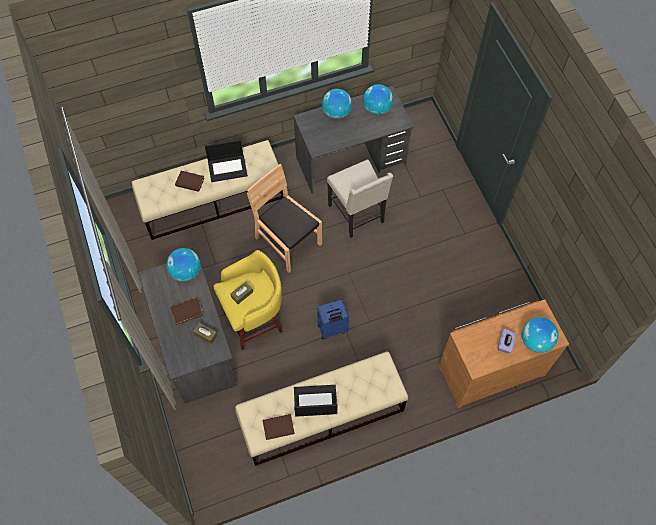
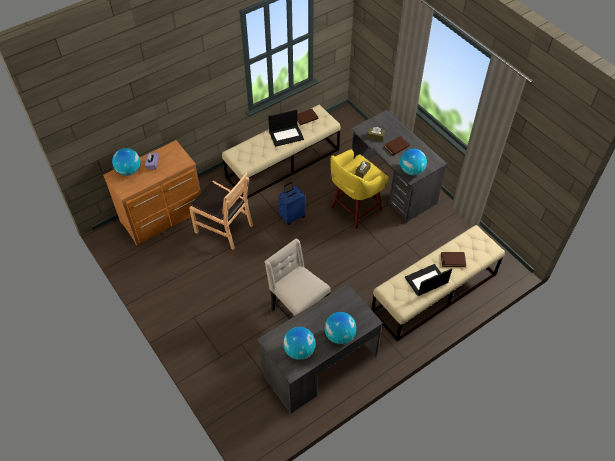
camera: 165 degrees right, 10 degrees down
(288, 242) = (352, 273): brown chair -> brown chair (224, 228)

